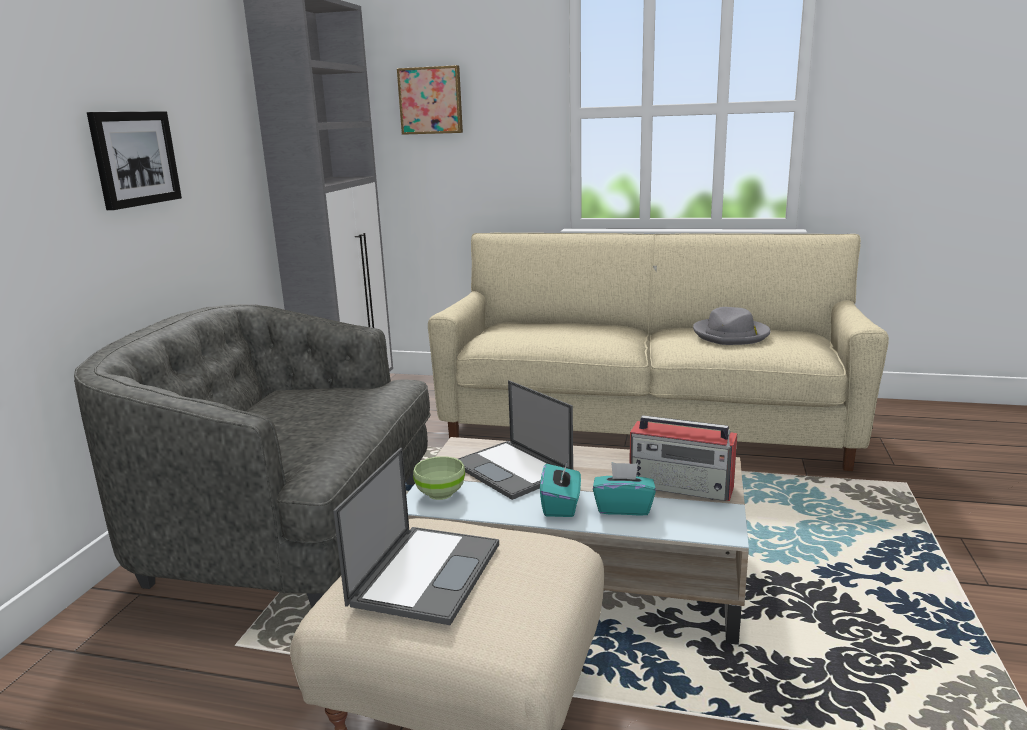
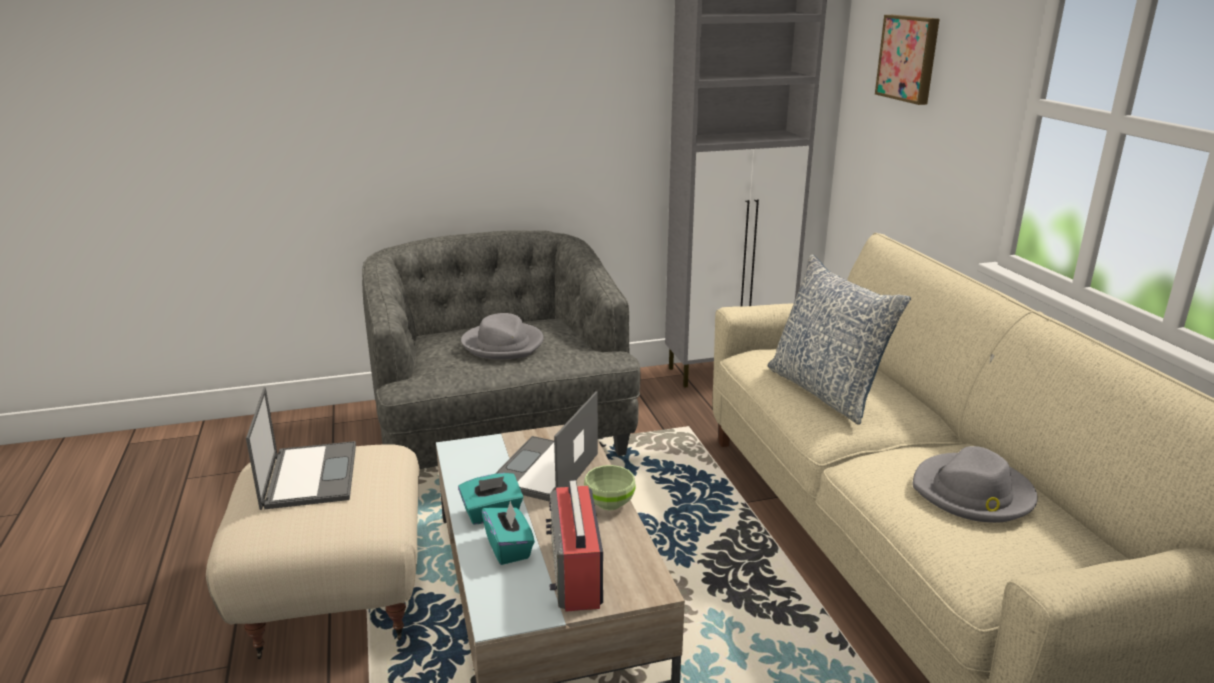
camera: 60 degrees right, 5 degrees up
(134, 158) = (500, 101): picture -> none
(312, 413) = (503, 344): none -> grey hat
(426, 572) = (310, 475): laptop -> laptop turned 90 degrees counterclockwise
(440, 493) = (477, 451): green bowl -> green bowl (610, 502)
(570, 335) = (826, 391): none -> pillow

